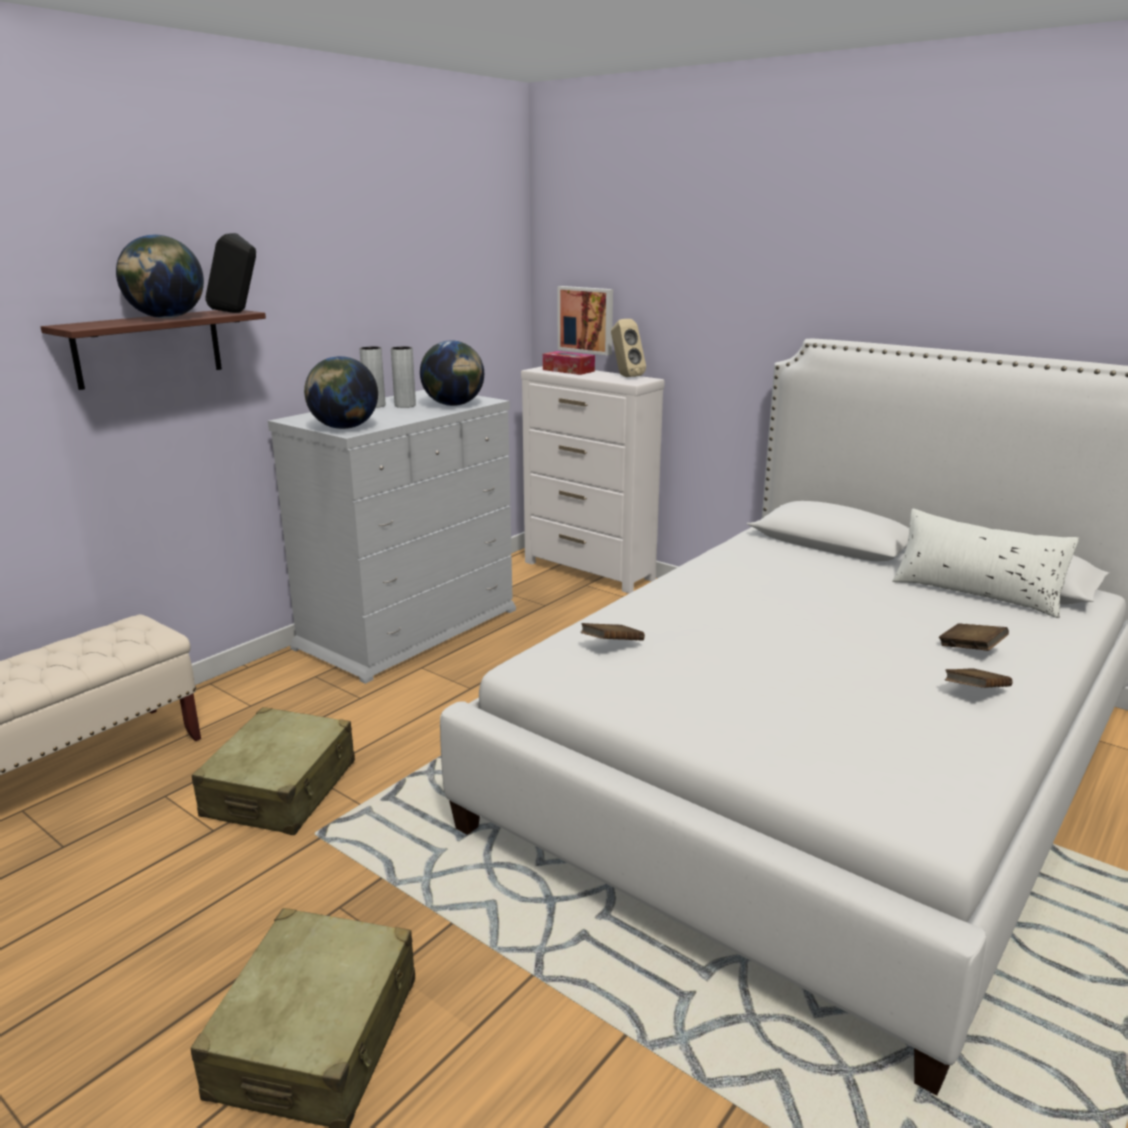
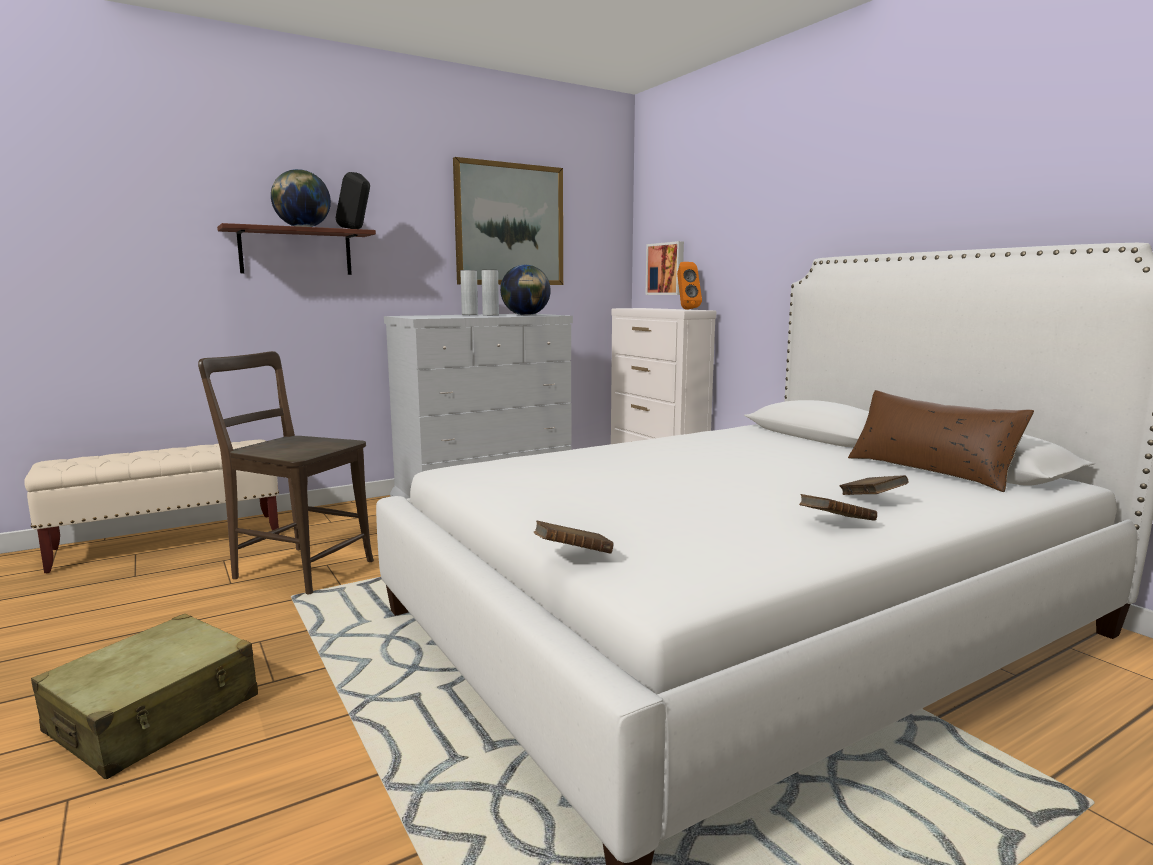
camera: 20 degrees right, 10 degrees down
(281, 789) = (298, 568): beige suitcase -> brown chair
(344, 428) = (423, 317): globe -> none
(401, 274) = (509, 225): none -> picture
(568, 370) = (647, 308): tissue box -> none
(612, 645) = (529, 464): brown book -> brown book (572, 556)
(625, 376) = (686, 309): beige speaker -> orange speaker
(976, 592) = (929, 470): white pillow -> brown pillow

